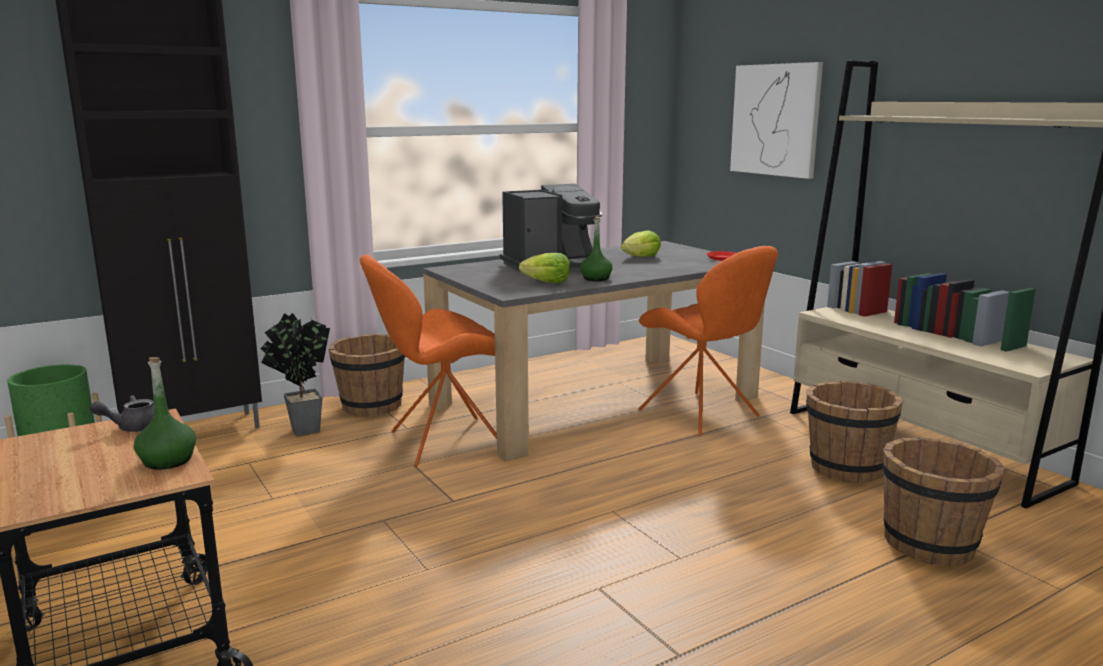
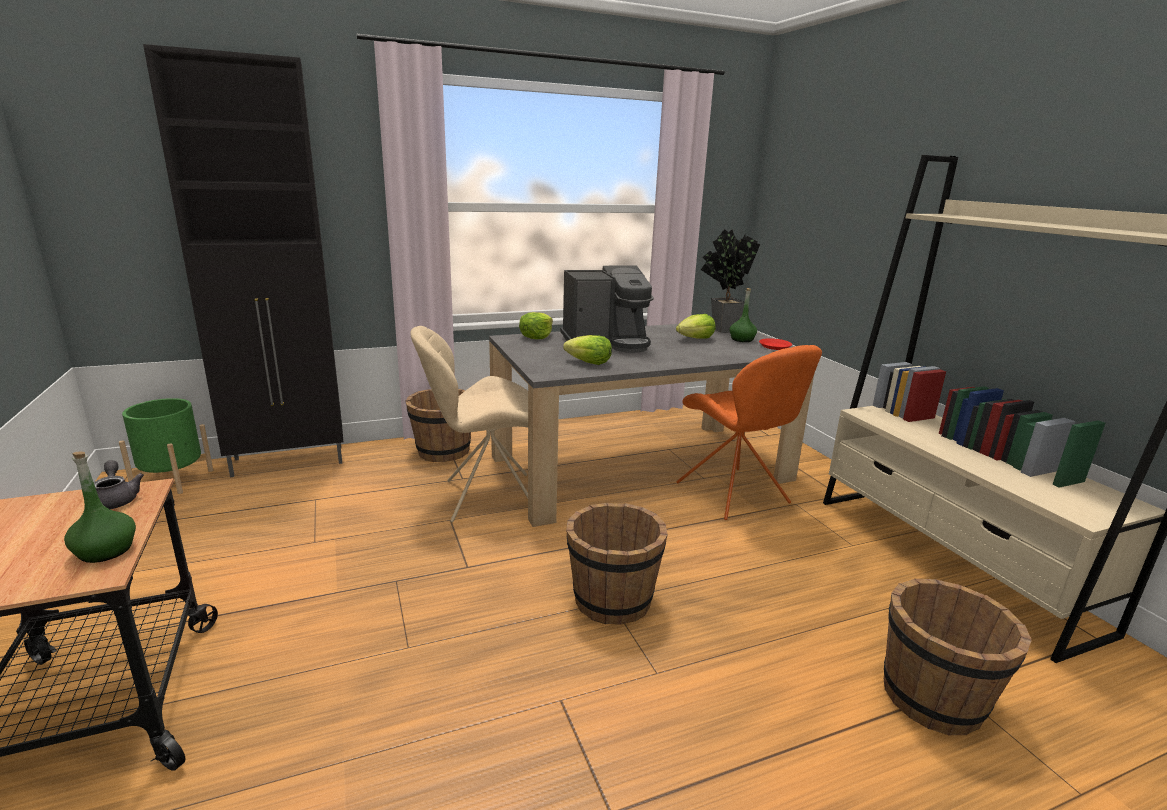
camera: 10 degrees right, 5 degrees up
(133, 427) = (116, 499): grey teapot -> grey teapot turned 75 degrees clockwise
(300, 430) = (373, 470): potted plant -> potted plant (720, 329)
(442, 442) = (486, 497): orange chair -> beige chair
(475, 265) = (536, 336): none -> lettuce
(596, 278) = (638, 362): green bottle -> green bottle (742, 339)
(775, 120) = (847, 211): picture -> none
(846, 468) = (863, 580): brown bucket -> brown bucket (612, 600)

